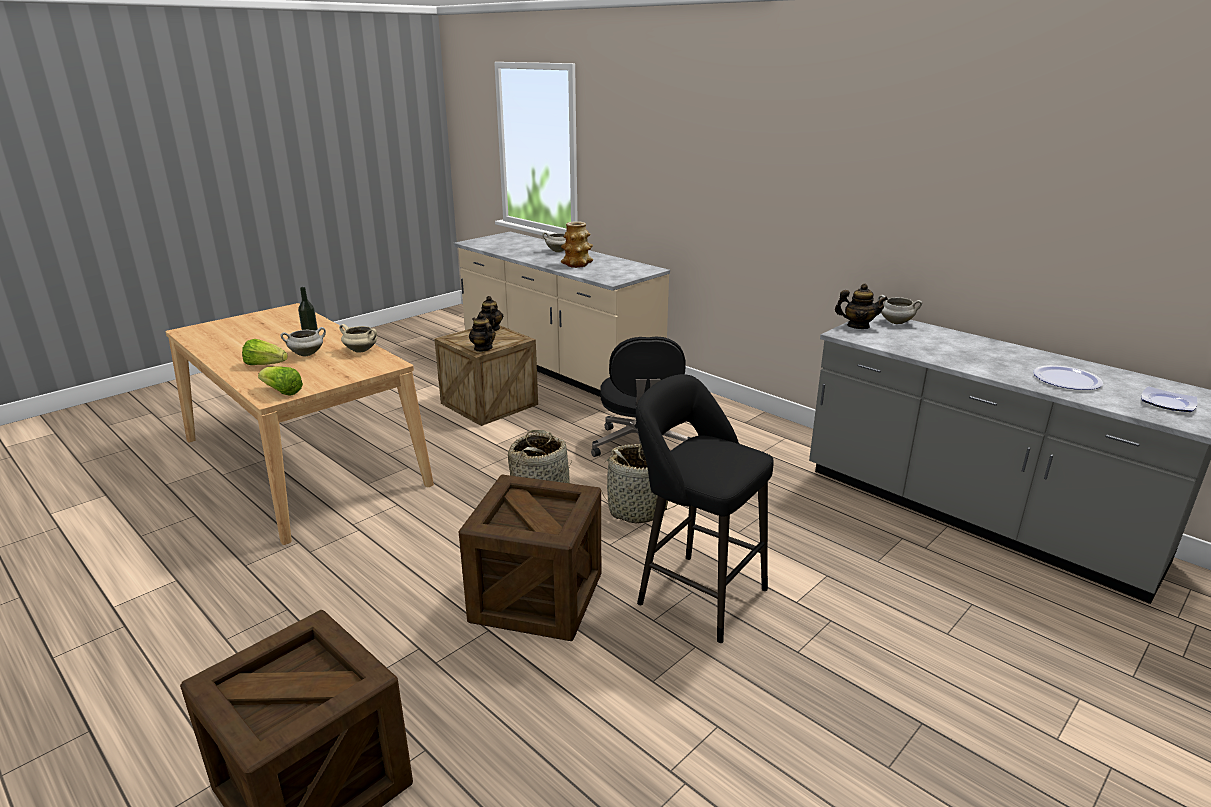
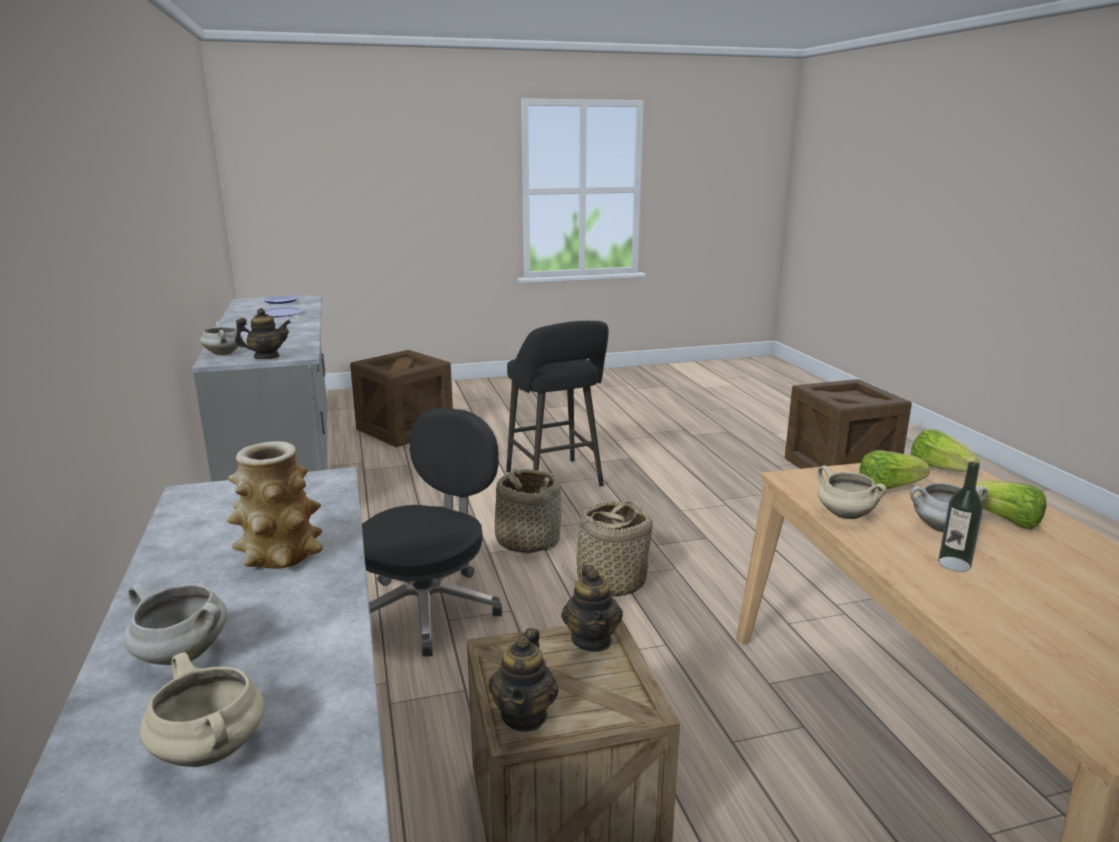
camera: 150 degrees left, 5 degrees down
(328, 371) = (888, 487): none -> lettuce
(522, 246) = (212, 751): none -> beige cooking pot
(537, 598) = (674, 506): crate -> crate (405, 429)
(858, 326) = (266, 357): teapot -> teapot turned 120 degrees clockwise

